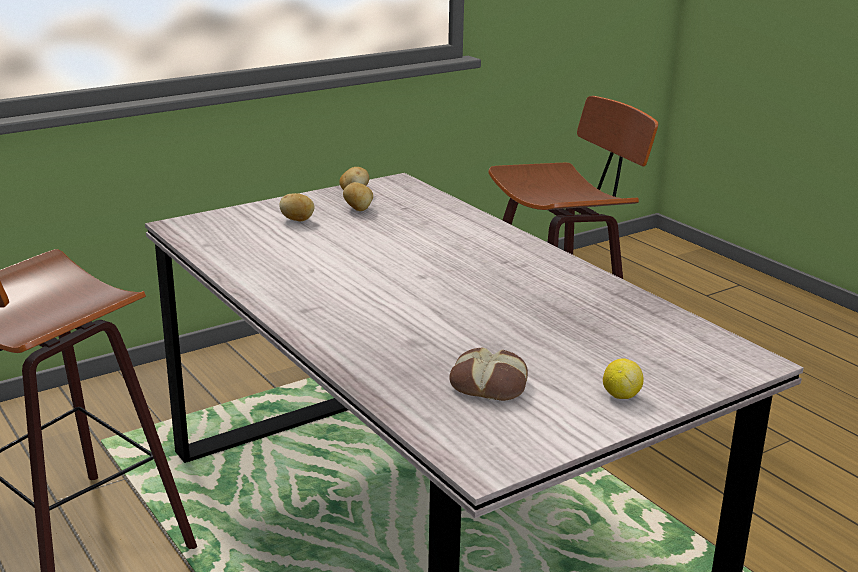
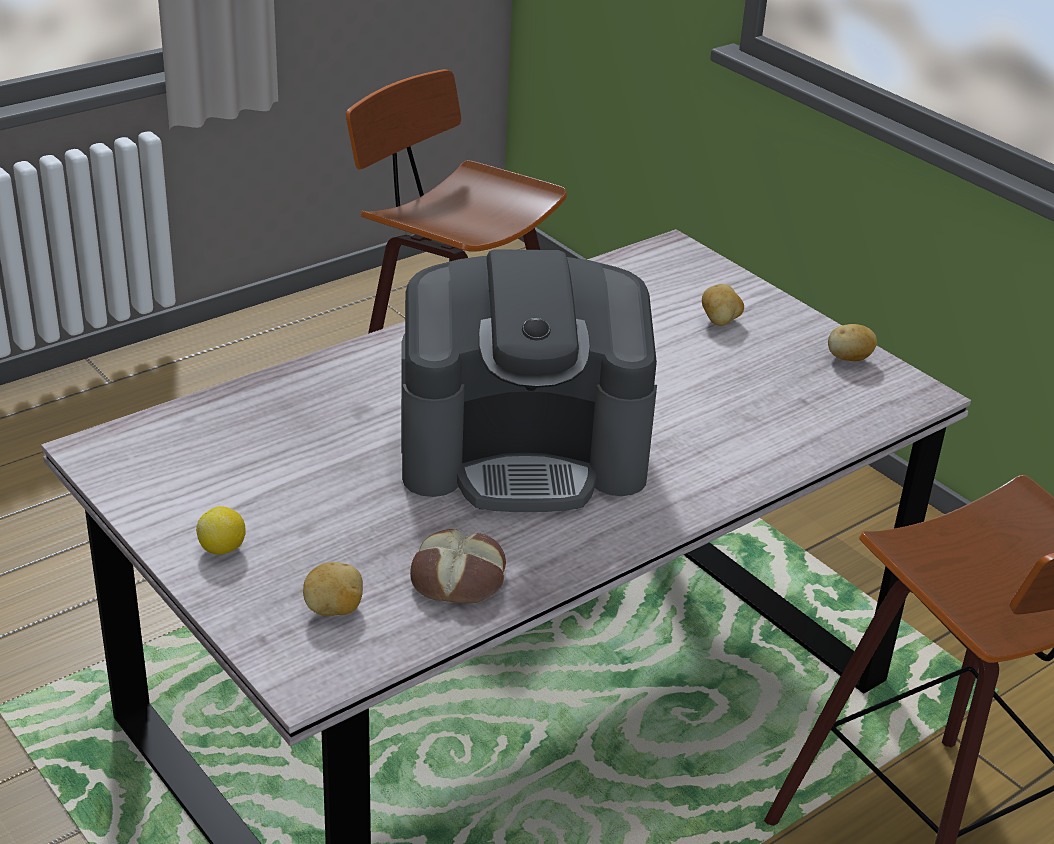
camera: 85 degrees right, 10 degrees up
(359, 209) = (780, 364): potato -> potato (334, 610)
(471, 287) = (524, 451): none -> coffee machine
(490, 383) = (259, 458): bread -> bread (460, 578)

